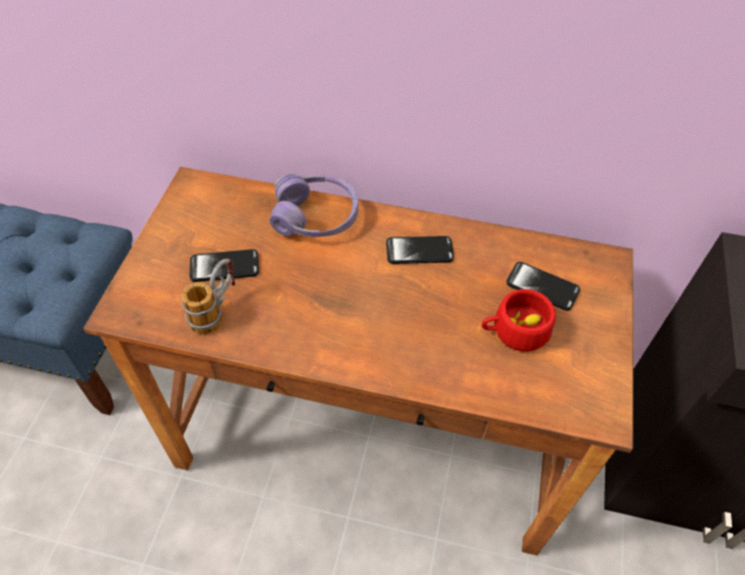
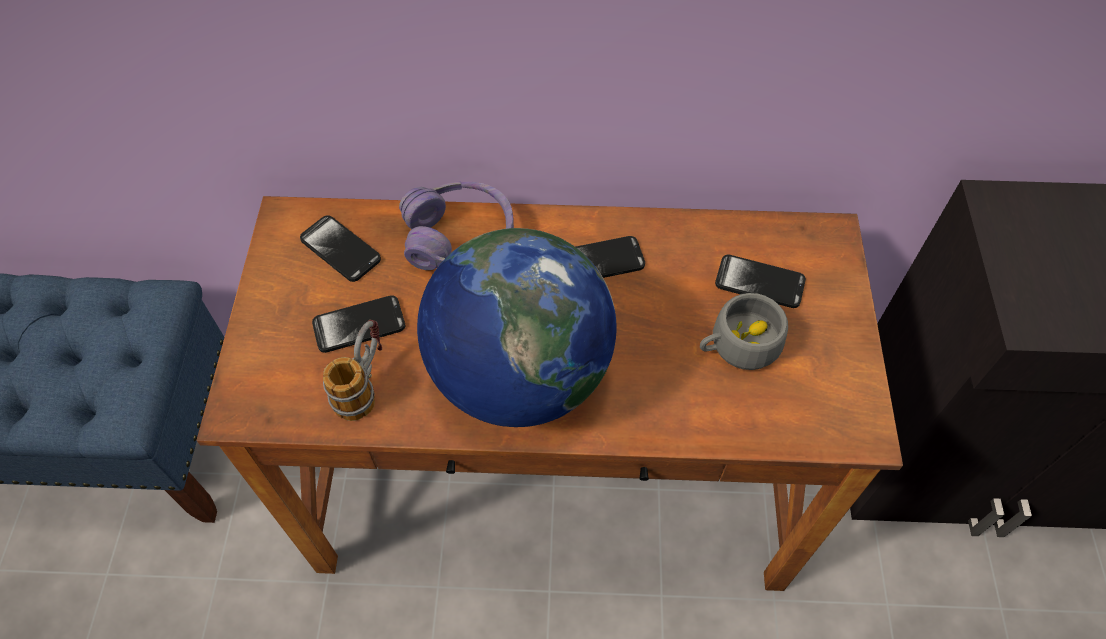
camera: 10 degrees left, 5 degrees up
(225, 211) = (340, 249): none -> phone
(336, 323) = (519, 374): none -> globe
(514, 331) = (737, 345): red cup -> grey cup

